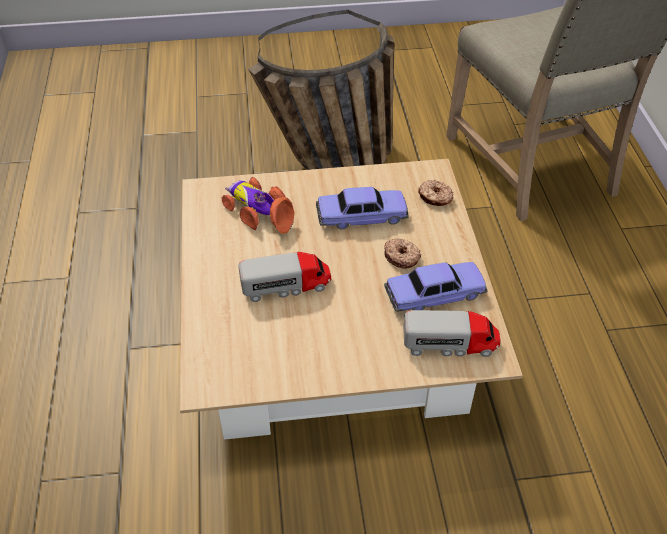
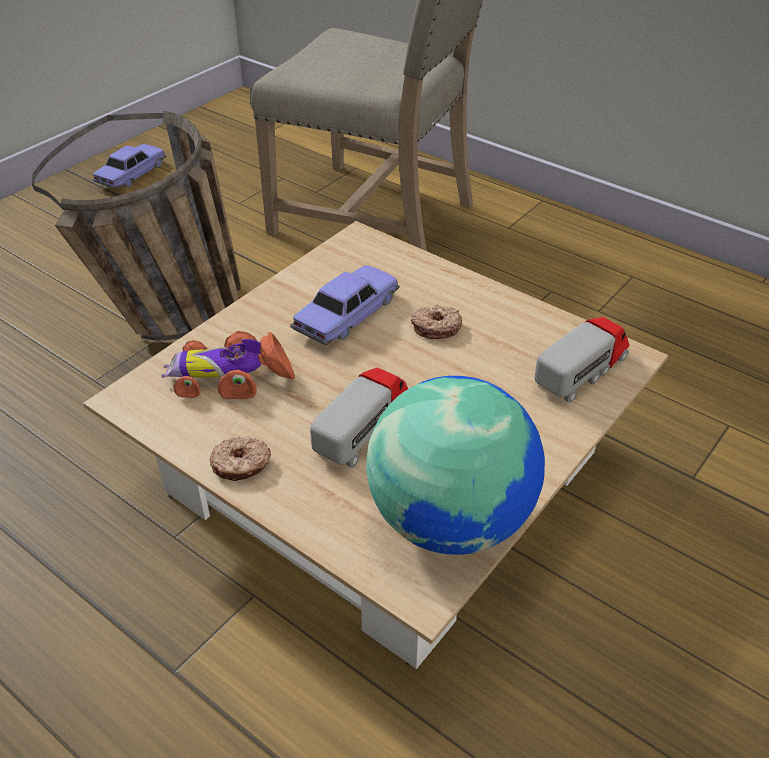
camera: 45 degrees left, 5 degrees down
(263, 364) = (451, 519): none -> globe
(435, 197) = (392, 259): donut -> donut (241, 465)
(435, 294) = (511, 339): toy car -> toy car (132, 175)

